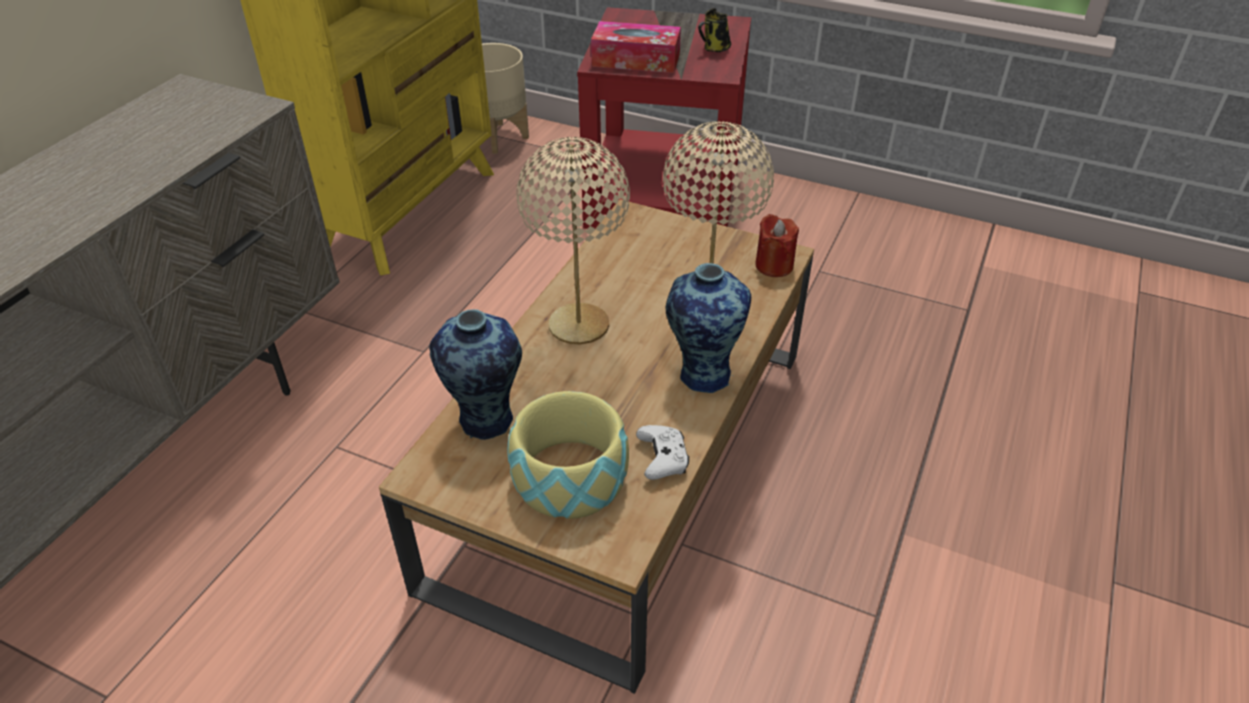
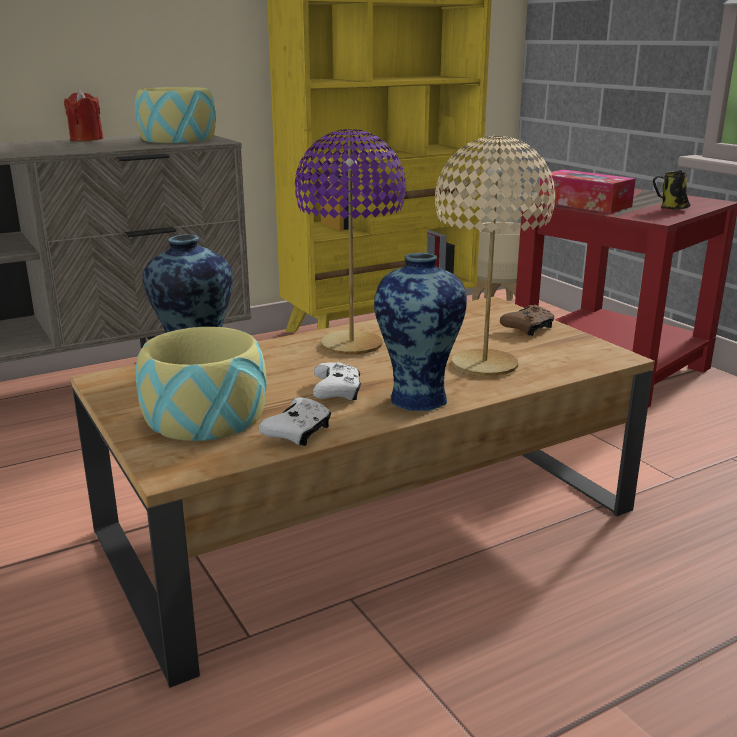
camera: 35 degrees right, 20 degrees down
(200, 114) = (177, 139): none -> bowl
(578, 325) = (350, 345): beige table lamp -> purple table lamp
(637, 395) = (337, 392): none -> white game controller
(692, 241) = (528, 328): none -> brown game controller
(774, 265) = (592, 359): red candle -> red candle (86, 139)

